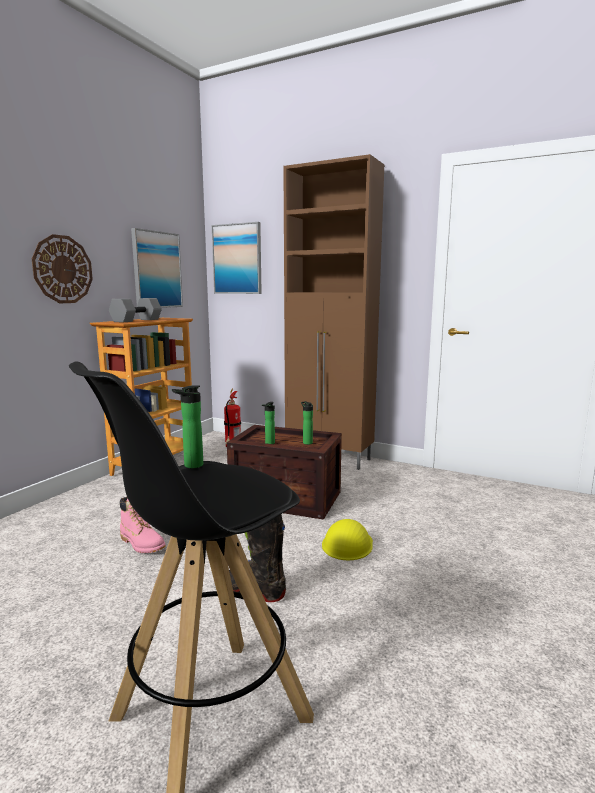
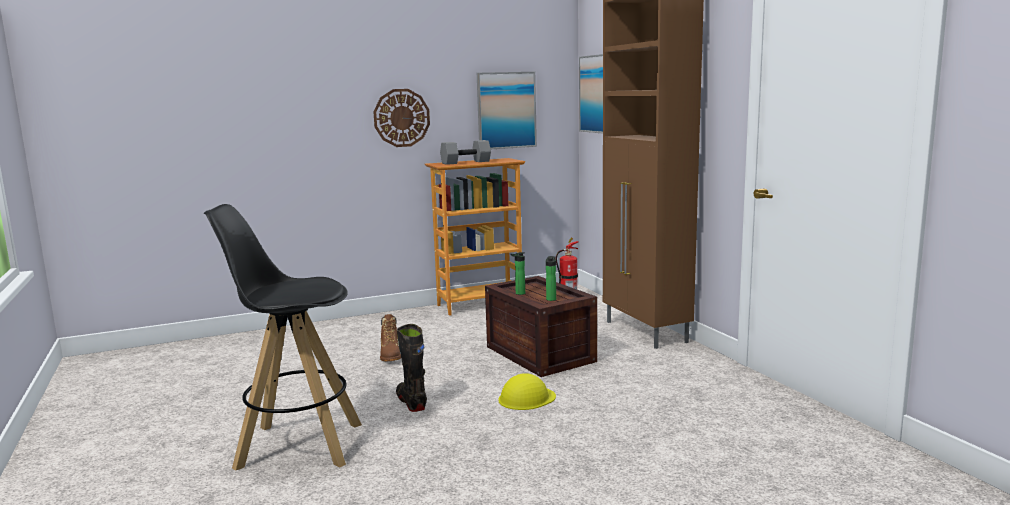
camera: 40 degrees right, 0 degrees up
(142, 544) = (390, 356): pink boot -> brown boot
(190, 466) = (311, 277): bottle -> none

